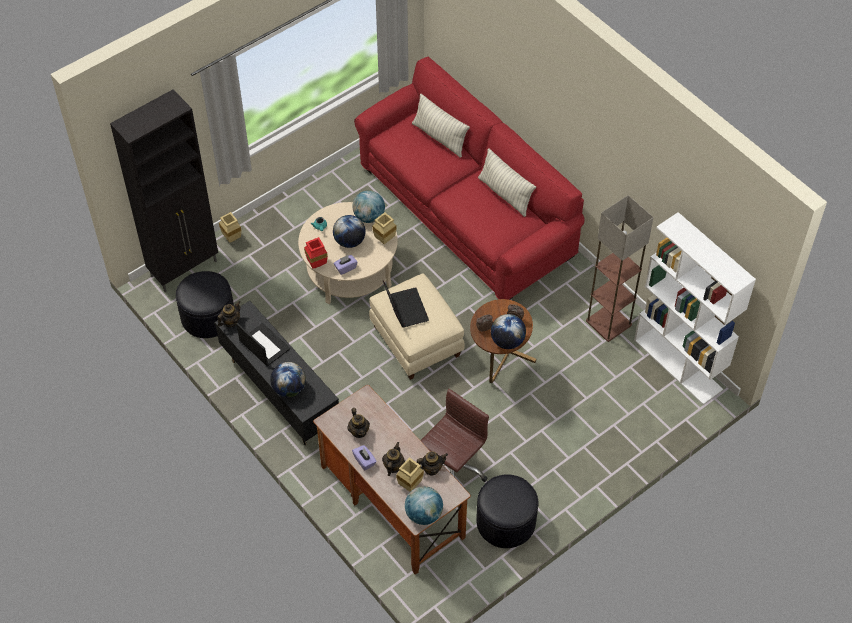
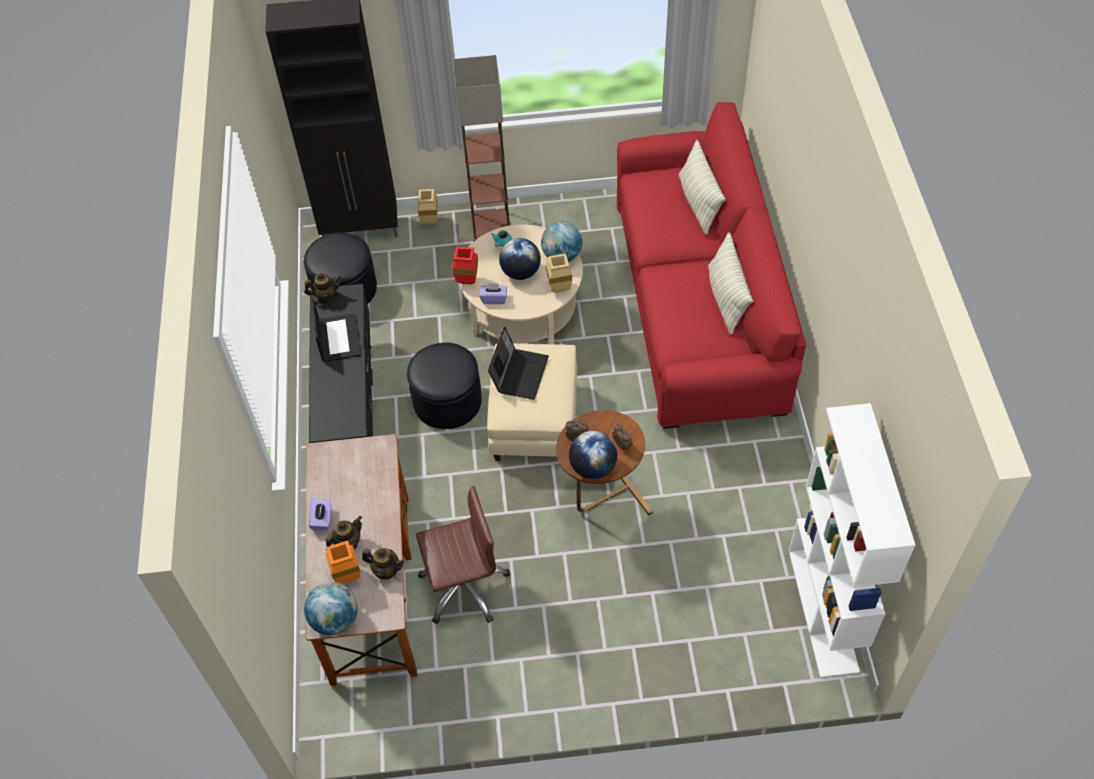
camera: 35 degrees right, 0 degrees up
(289, 389) = (325, 398): globe -> none
(359, 431) = (344, 482): teapot -> none
(410, 486) = (346, 578): beige vase -> orange vase
(505, 522) = (475, 685): black ottoman -> black ottoman (447, 401)
(609, 323) = (773, 514): floor lamp -> floor lamp (492, 226)

